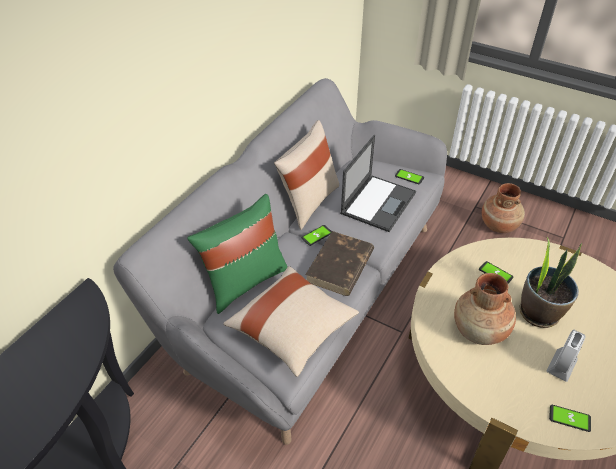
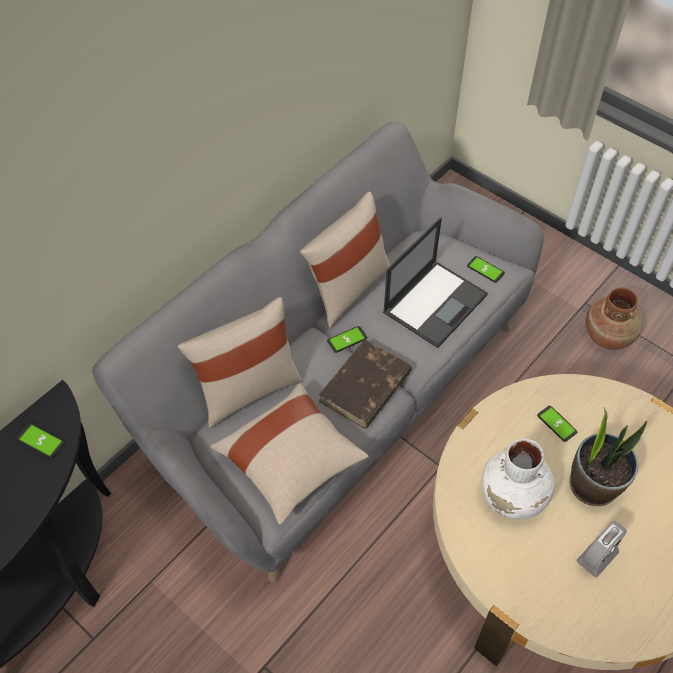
camera: 10 degrees right, 10 degrees up
(244, 281) = (247, 390): green pillow -> beige pillow
(480, 331) = (513, 497): brown vase -> white vase
(569, 418) = (584, 621): phone -> phone (41, 441)

